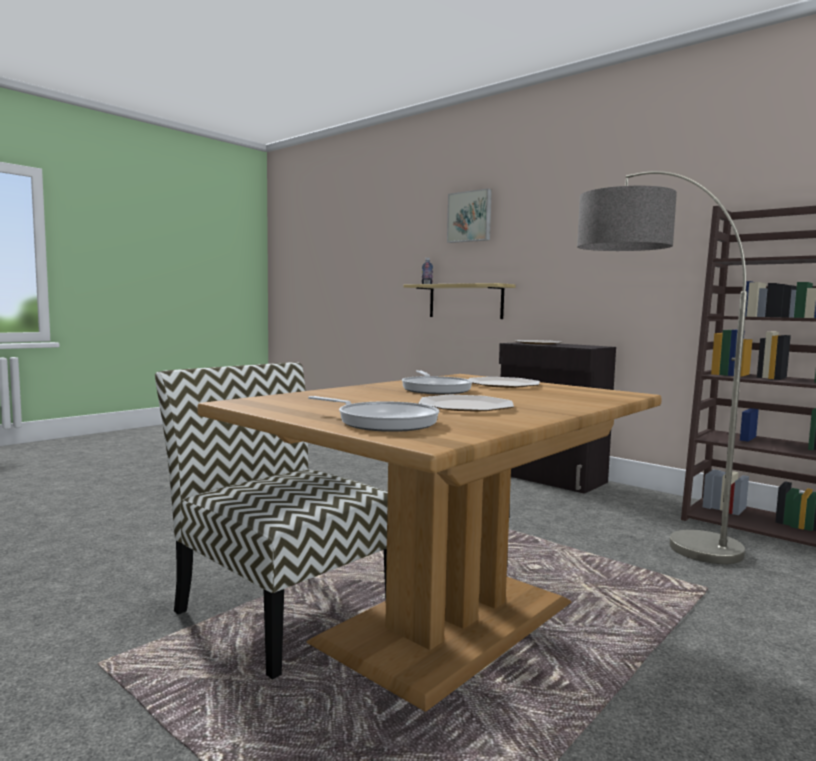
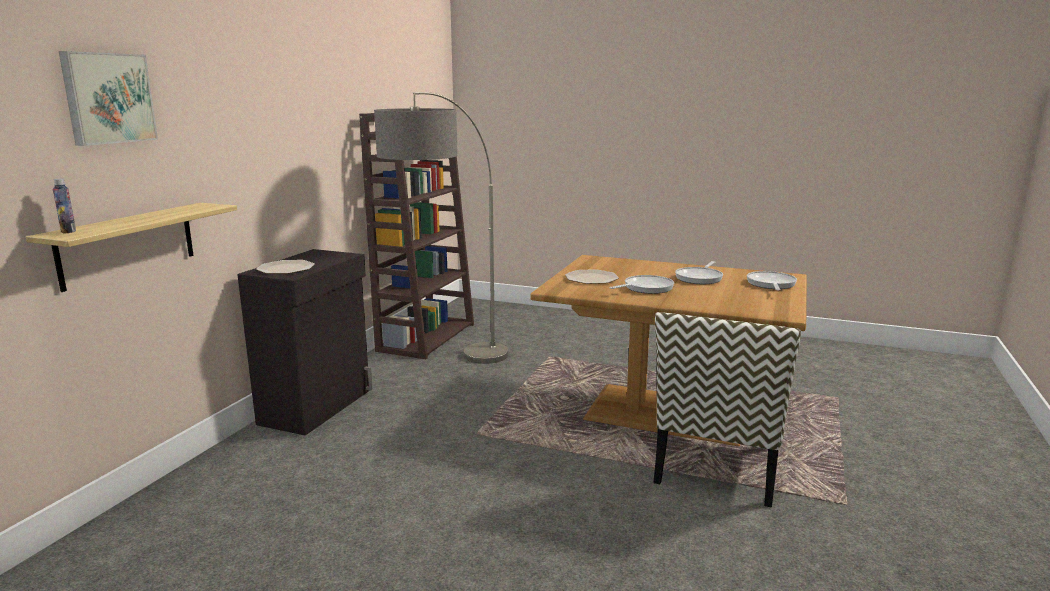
camera: 110 degrees left, 10 degrees up
(466, 406) = (700, 278): plate -> frying pan

